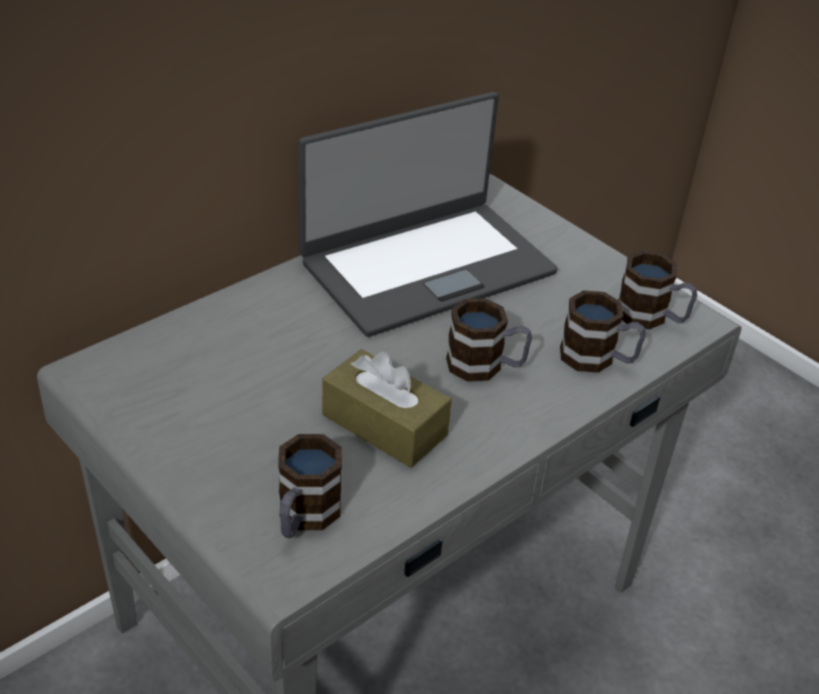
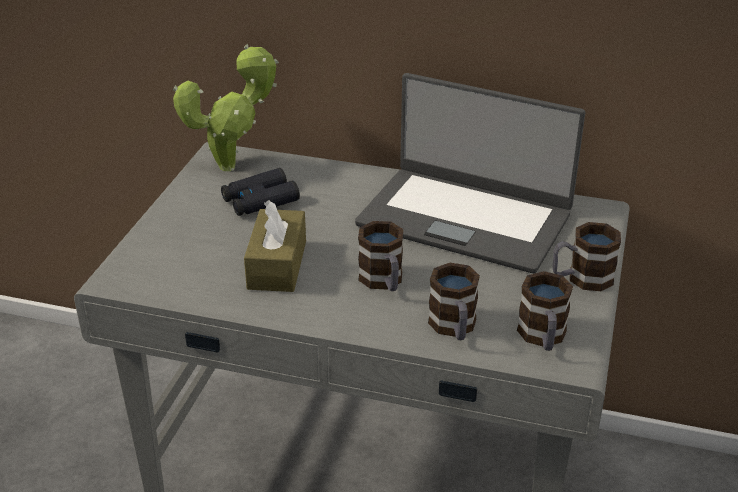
camera: 60 degrees right, 5 degrees down
(132, 369) = (233, 165): none -> potted plant
(238, 382) = (260, 201): none -> black binoculars
(304, 517) = (167, 268): mug -> mug (581, 279)

